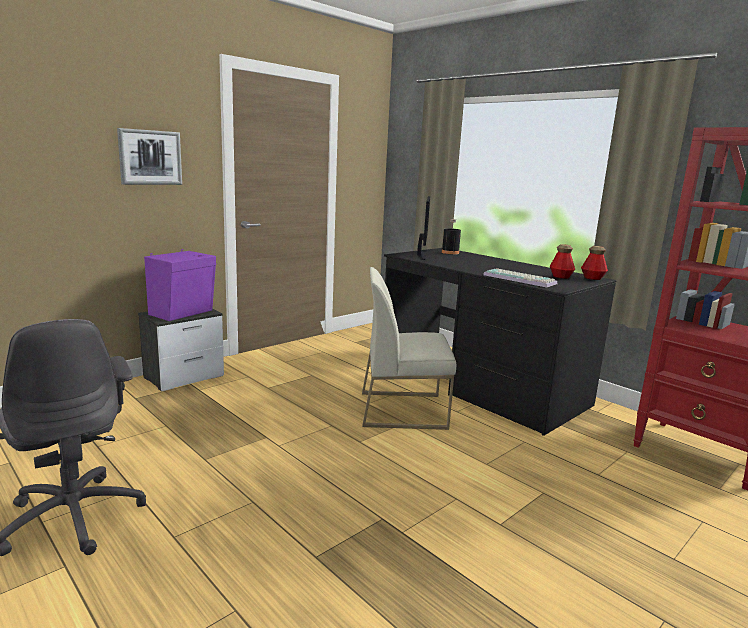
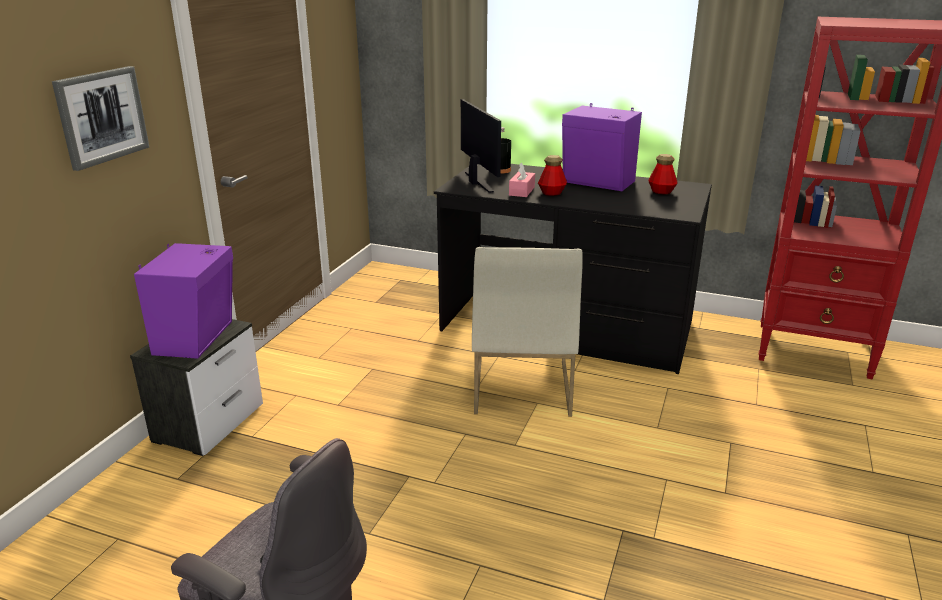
camera: 25 degrees left, 10 degrees up
(403, 410) = (521, 386): white chair -> white chair turned 60 degrees counterclockwise
(446, 262) = (521, 191): none -> pink tissue box
(516, 266) = (598, 182): none -> purple speaker
(520, 279) = (633, 206): keyboard -> none
(592, 278) = (690, 186): bottle -> bottle (551, 193)

